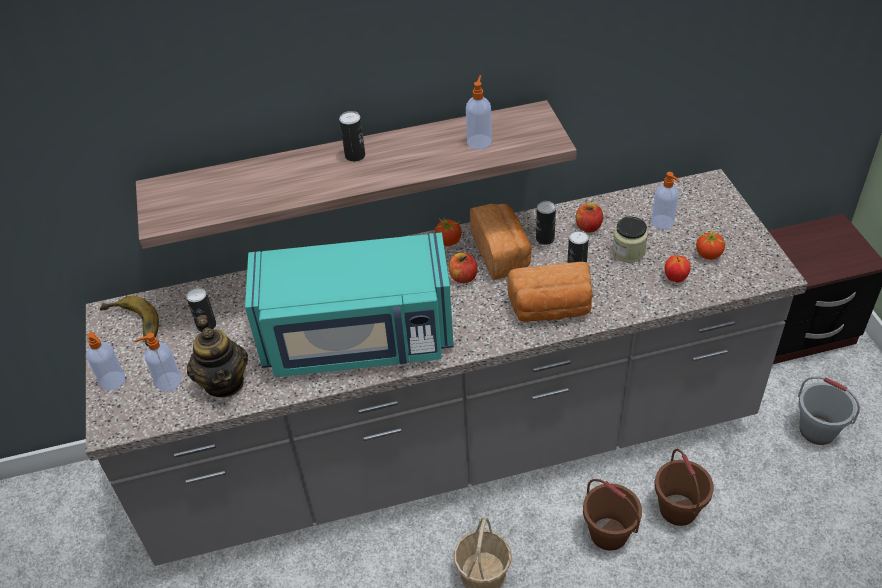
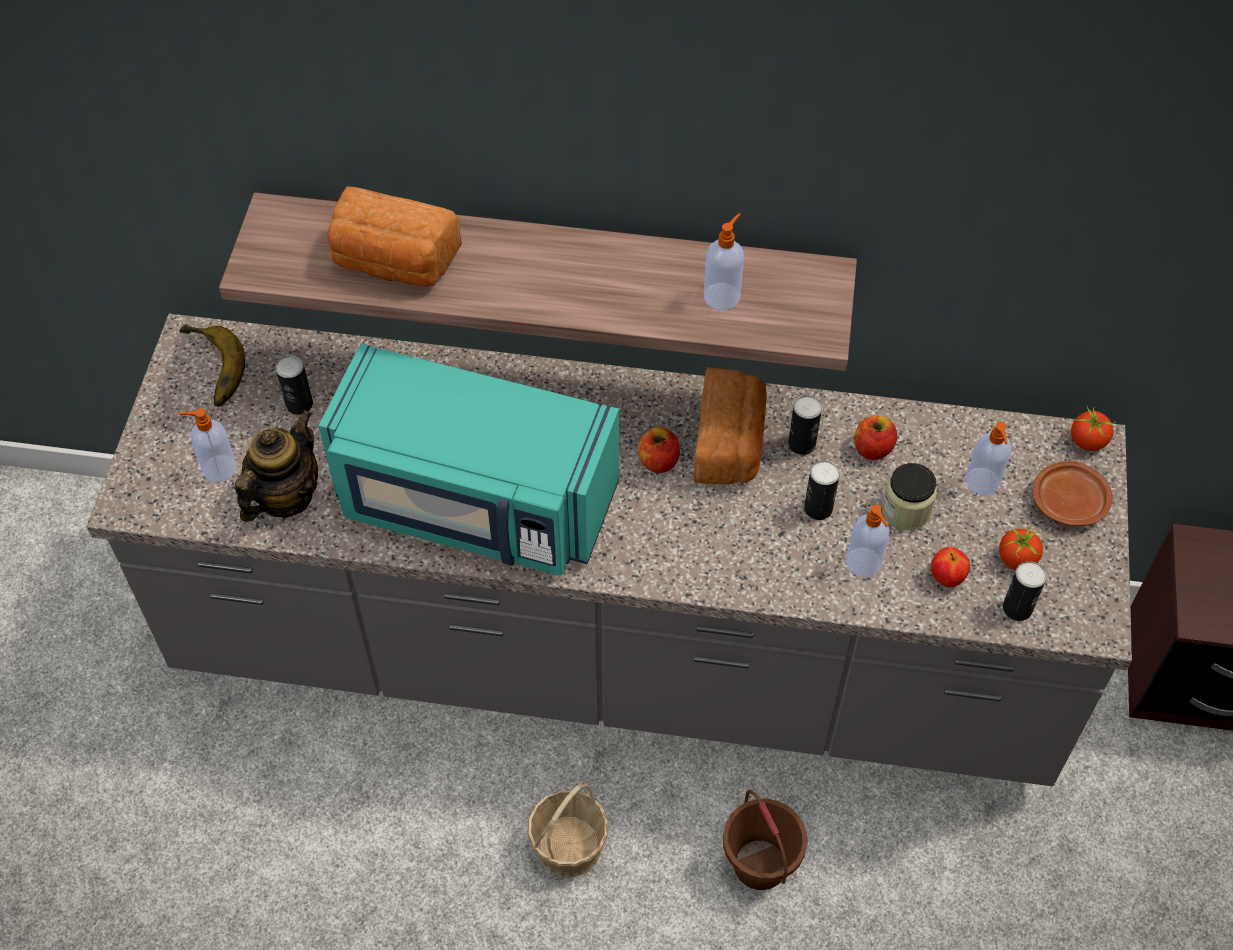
camera: 20 degrees right, 10 degrees up
(113, 381) = (155, 441): soap dispenser -> soap dispenser (864, 563)
(224, 382) = (285, 496): teapot -> teapot turned 150 degrees counterclockwise
(355, 155) = (546, 257): can -> can (1017, 608)
(448, 241) = (668, 397): tomato -> tomato (1088, 441)
(551, 309) = (749, 557): bread -> bread (394, 262)
(678, 509) = (873, 872): brown bucket -> none
(717, 215) = (1069, 501): none -> brown plate
(817, 430) = (1139, 843): grey bucket -> none

